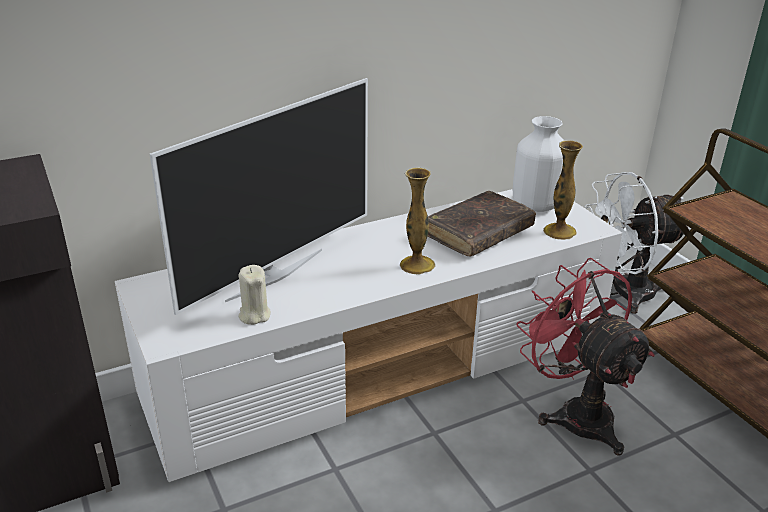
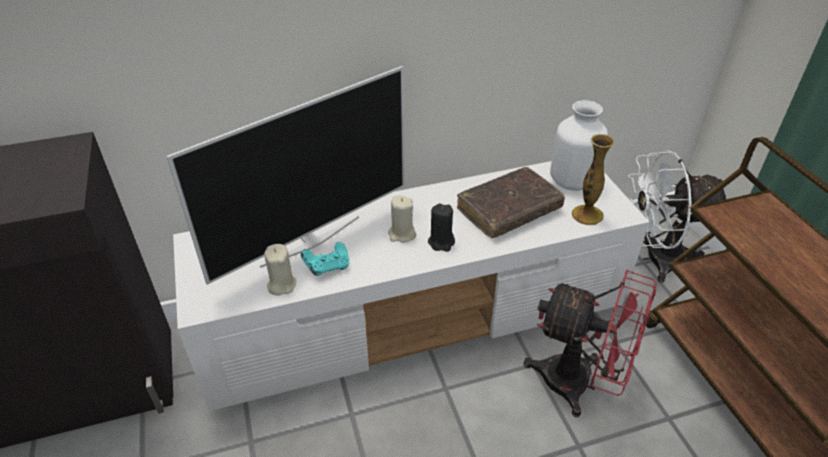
camera: 10 degrees right, 10 degrees up
(301, 296) = (327, 267): none -> turquoise game controller
(373, 261) = (402, 234): none -> beige candle
(417, 265) = (441, 242): vase -> black candle
(575, 413) = (579, 384): red fan -> red fan turned 135 degrees clockwise

